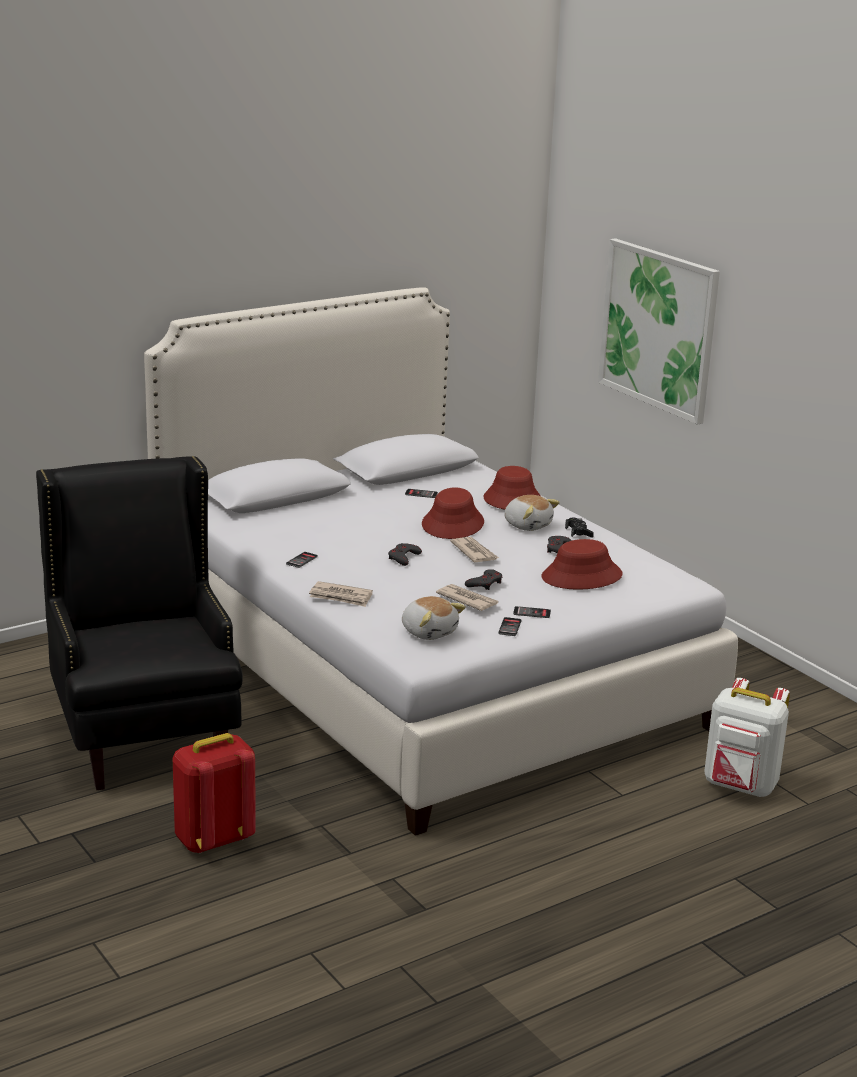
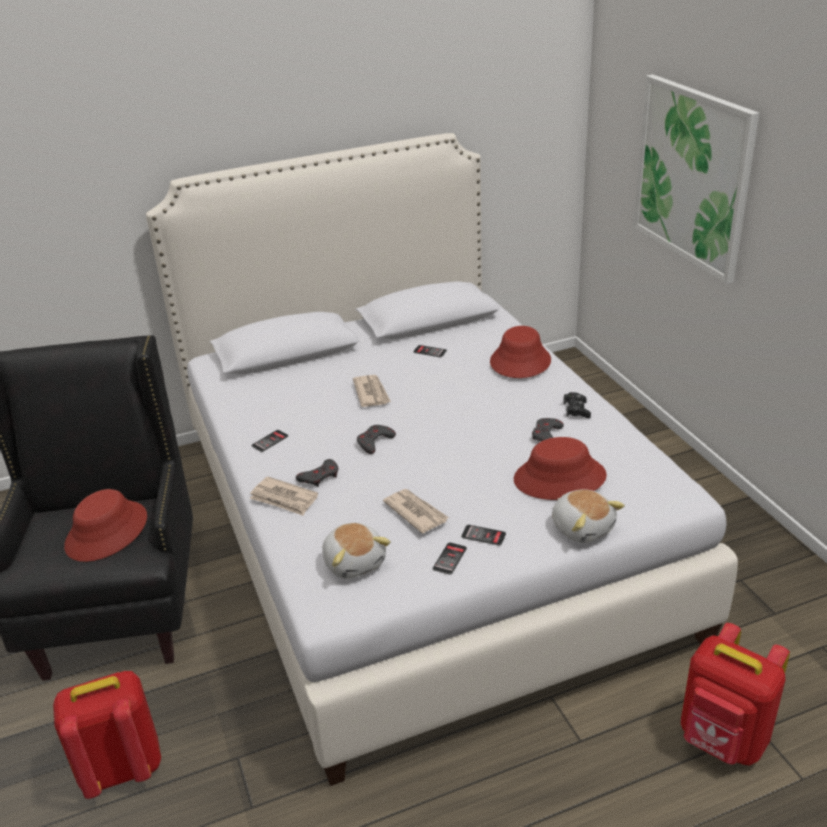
camera: 15 degrees right, 10 degrees up
(453, 524) = (446, 394): red hat -> red hat (107, 532)
(474, 552) = (452, 436): newspaper -> newspaper (371, 393)
(485, 583) = (446, 486): grey game controller -> grey game controller (320, 476)
(528, 525) = (524, 397): plush toy -> plush toy (582, 527)
(740, 787) = (722, 740): white backpack -> red backpack

